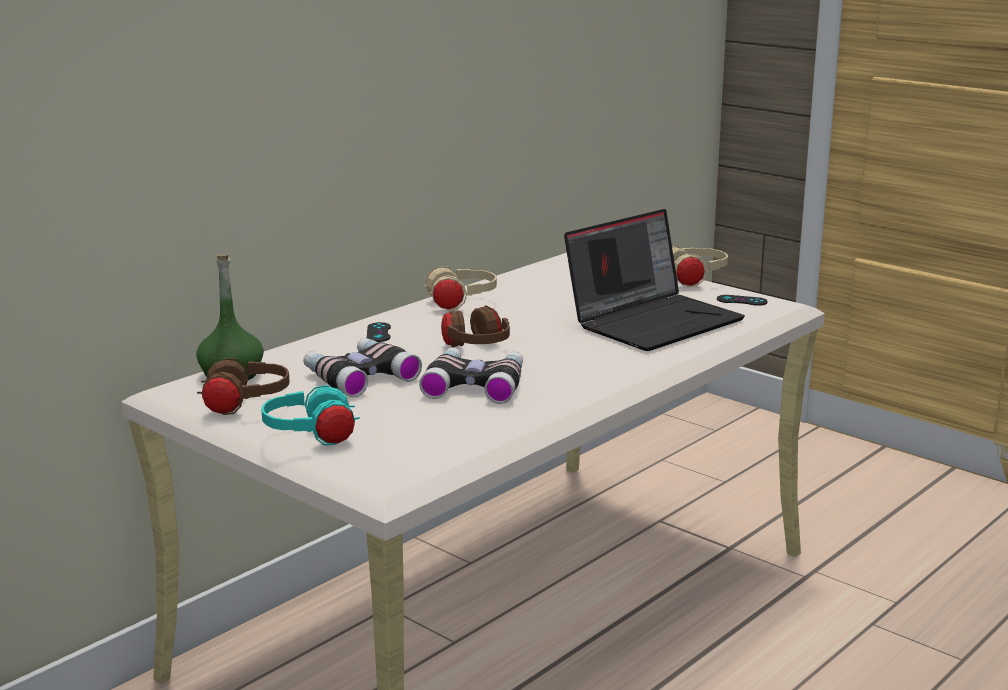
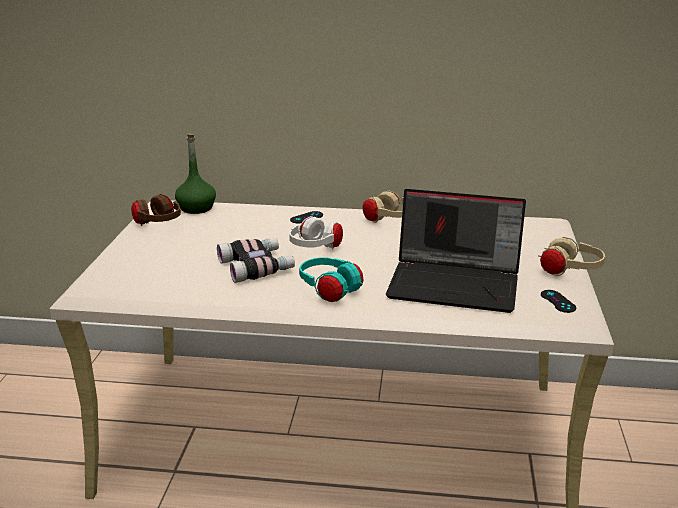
camera: 55 degrees right, 5 degrees up
(311, 438) = (130, 252): turquoise headphones -> turquoise headphones (330, 292)
(359, 376) = (231, 235): binoculars -> none
(476, 350) = (315, 249): brown headphones -> white headphones

